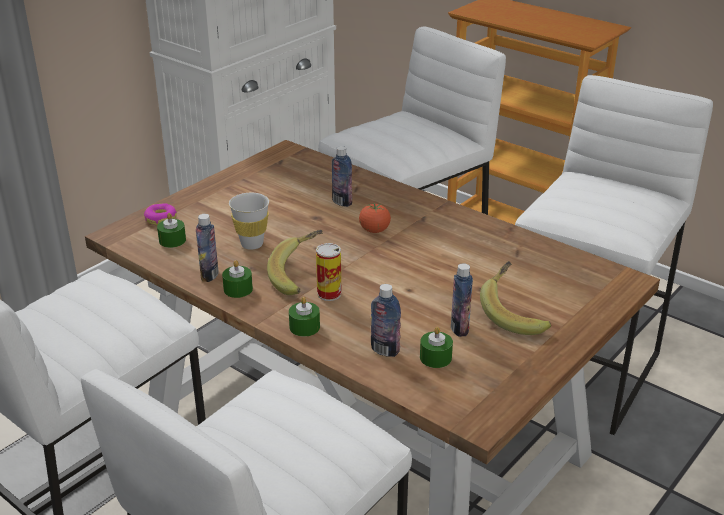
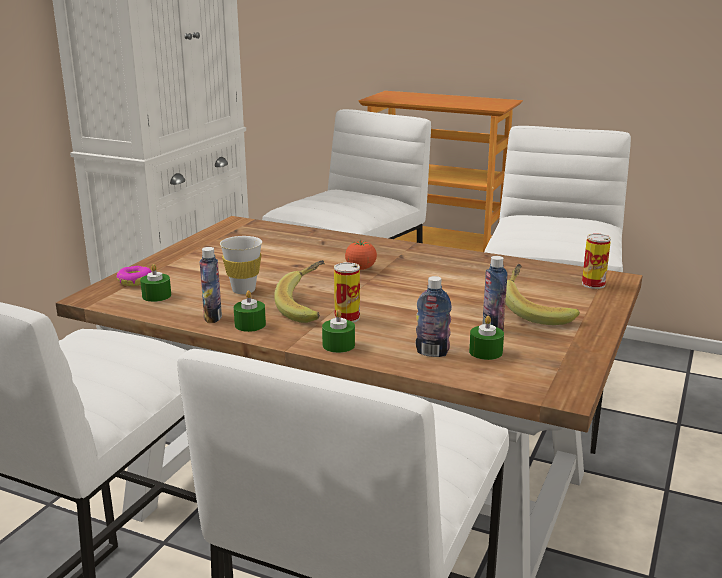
camera: 15 degrees left, 10 degrees down
(342, 202) = (315, 252): bottle -> none
(597, 285) = (593, 284): none -> can

